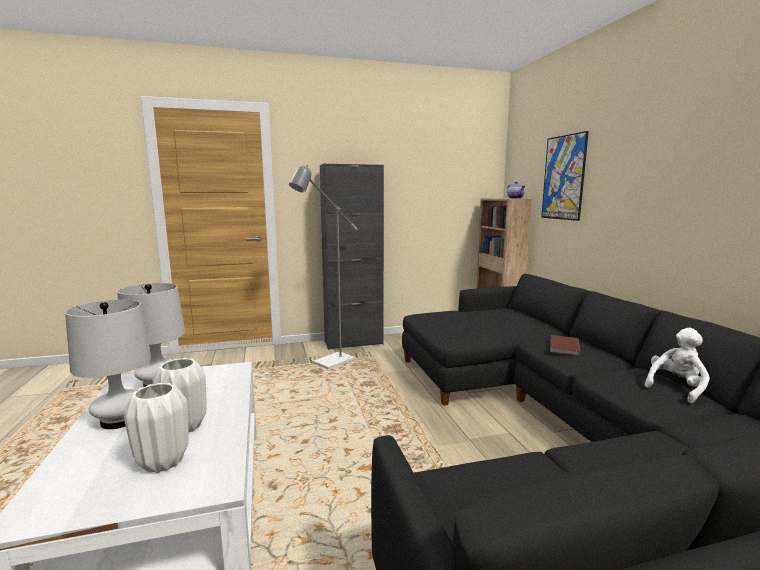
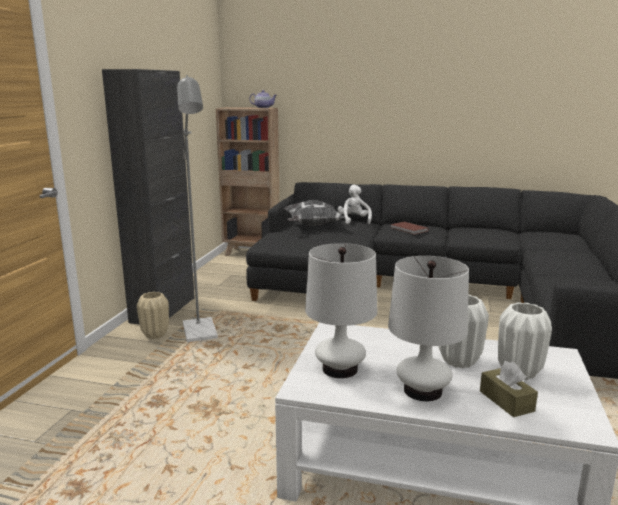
camera: 60 degrees left, 5 degrees up
(95, 462) = (506, 401): none -> brown tissue box
(316, 352) = (155, 334): none -> beige vase
(486, 314) = (311, 226): none -> pillow
(563, 177) = (317, 88): picture -> none
(676, 387) = (491, 230): white plush toy -> white plush toy (354, 221)

